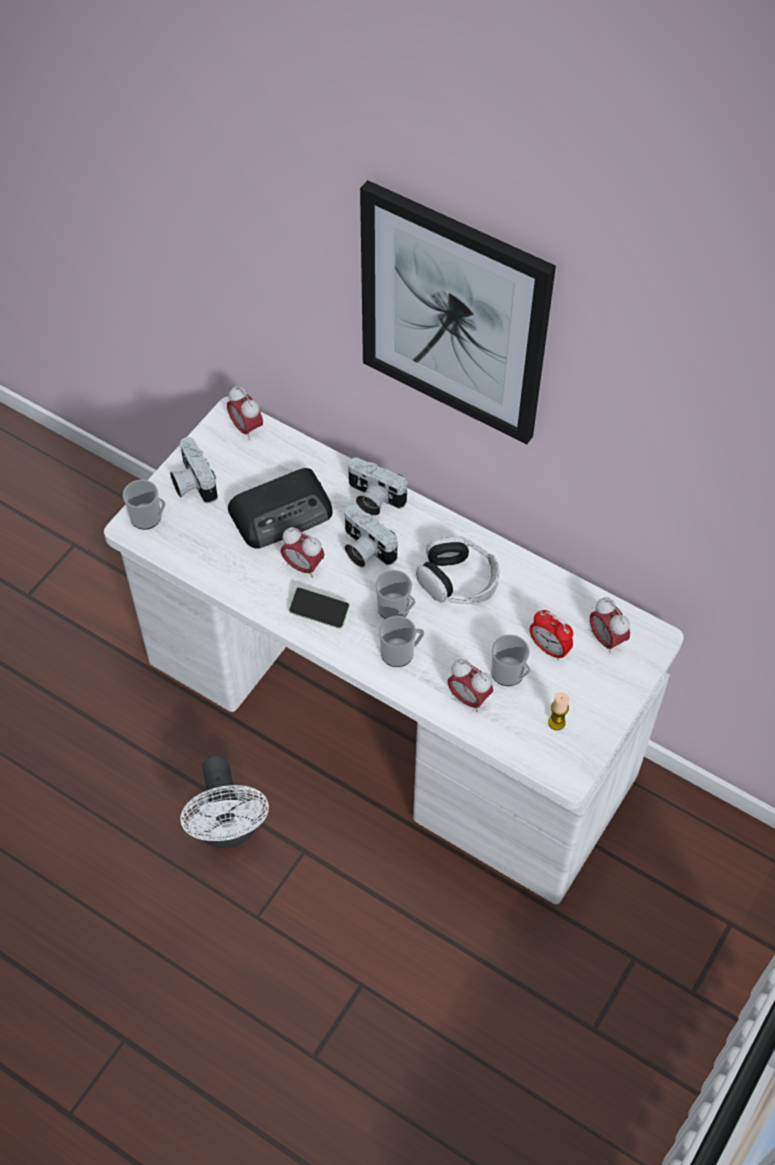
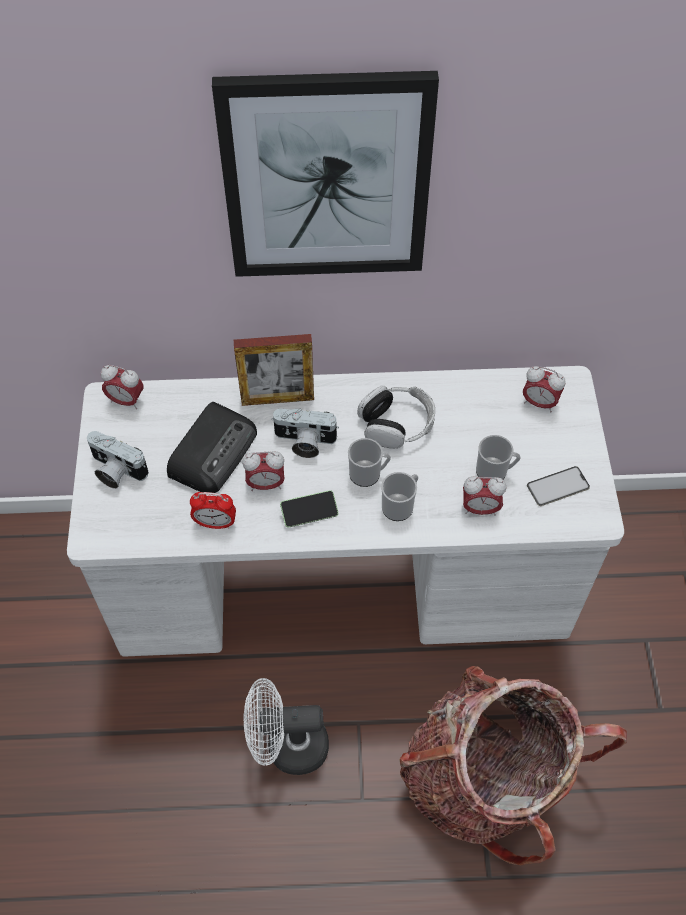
camera: 35 degrees left, 0 degrees up
(149, 518) = (101, 521): mug -> none
(229, 830) = (287, 746): white fan -> white fan turned 135 degrees clockwise
(373, 498) = (277, 399): camera -> picture frame
(378, 976) = (486, 780): none -> backpack
(549, 648) = (505, 434): alarm clock -> alarm clock (215, 523)
(556, 722) = (558, 486): candle -> phone

